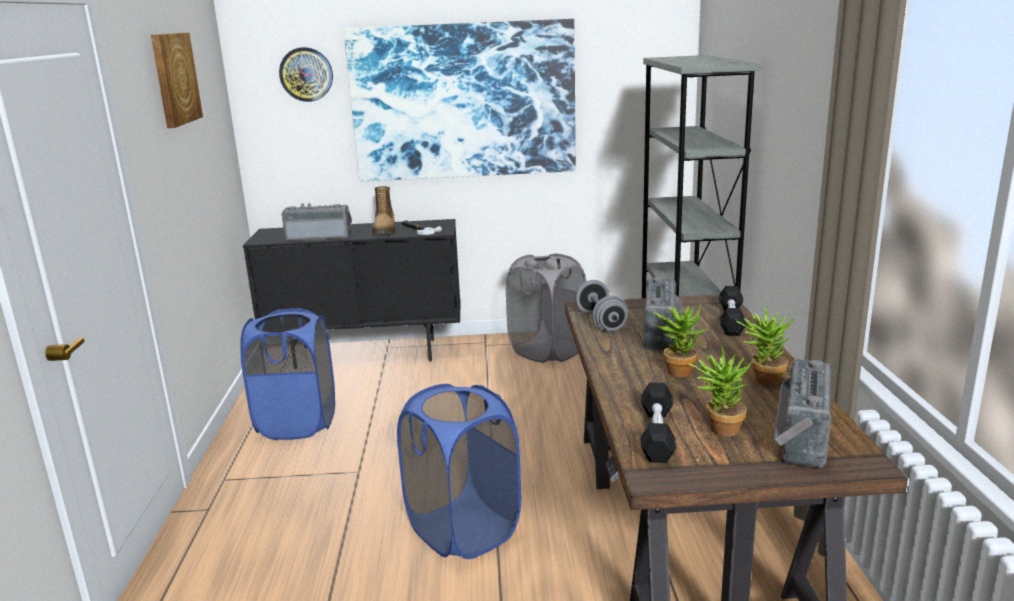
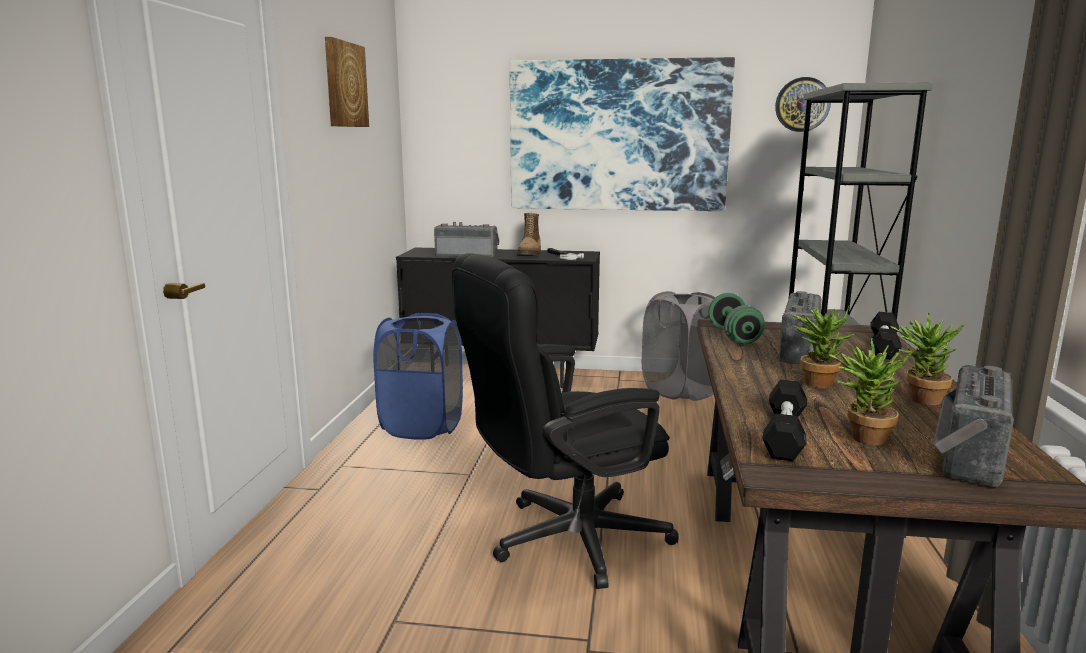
camera: 10 degrees right, 5 degrees down
(306, 74) = (472, 104): wall clock -> wall clock (802, 104)
(463, 530) = (564, 541): blue laundry basket -> black office chair
(600, 321) = (734, 336): grey dumbbell -> green dumbbell

